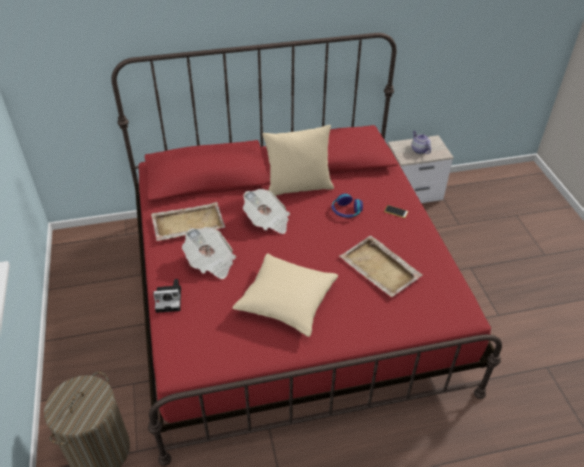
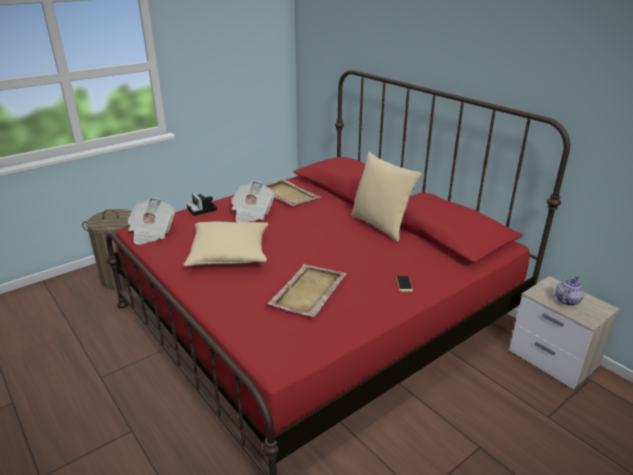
camera: 65 degrees right, 15 degrees down
(267, 221) = (320, 223): newspaper -> newspaper (151, 233)
(346, 211) = (374, 256): headphones -> none

